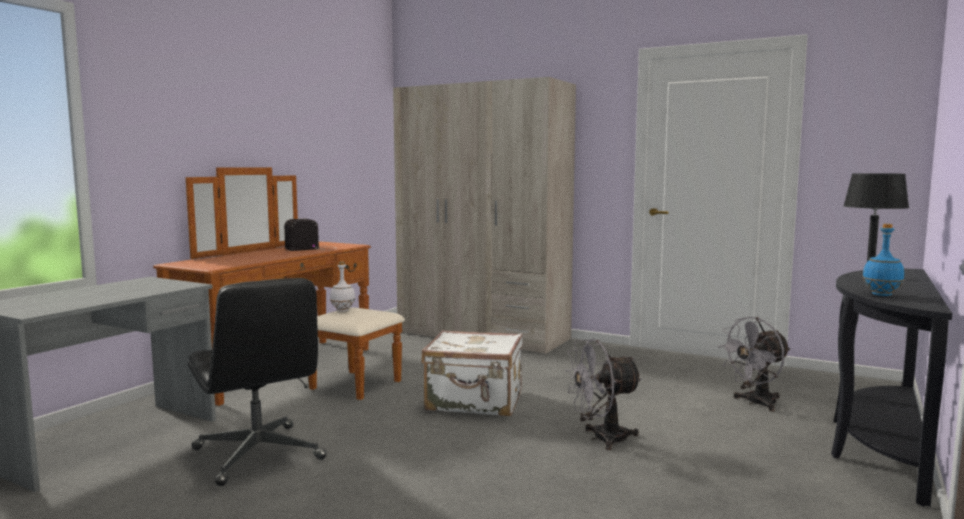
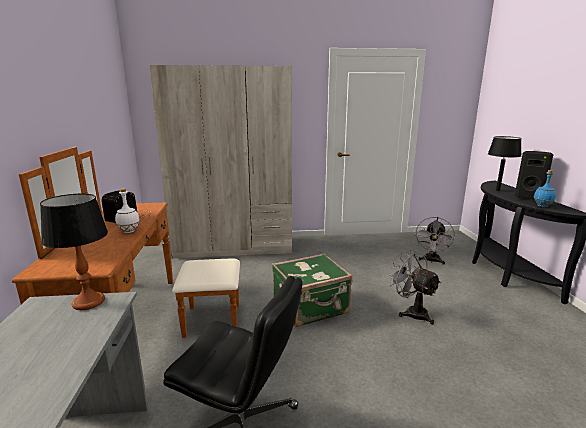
camera: 35 degrees left, 10 degrees up
(173, 283) = (89, 302): none -> table lamp
(343, 310) = (194, 267): white bottle -> white bottle (129, 231)
(475, 402) = (311, 308): white suitcase -> green suitcase
(601, 438) = (412, 312): grey fan -> grey fan turned 105 degrees clockwise
(900, 287) = (529, 197): none -> black speaker

